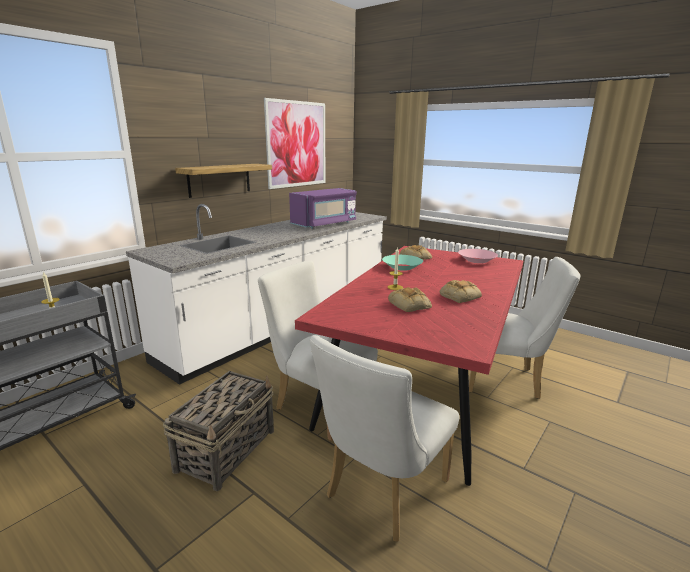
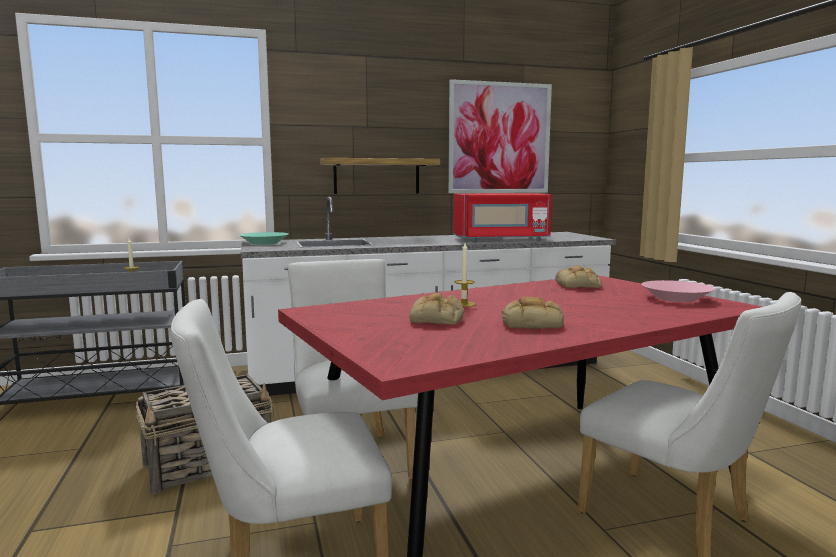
camera: 35 degrees right, 10 degrees down
(325, 224) = (501, 239): purple microwave -> red microwave
(402, 267) = (529, 290): turquoise bowl -> turquoise bowl (264, 243)

